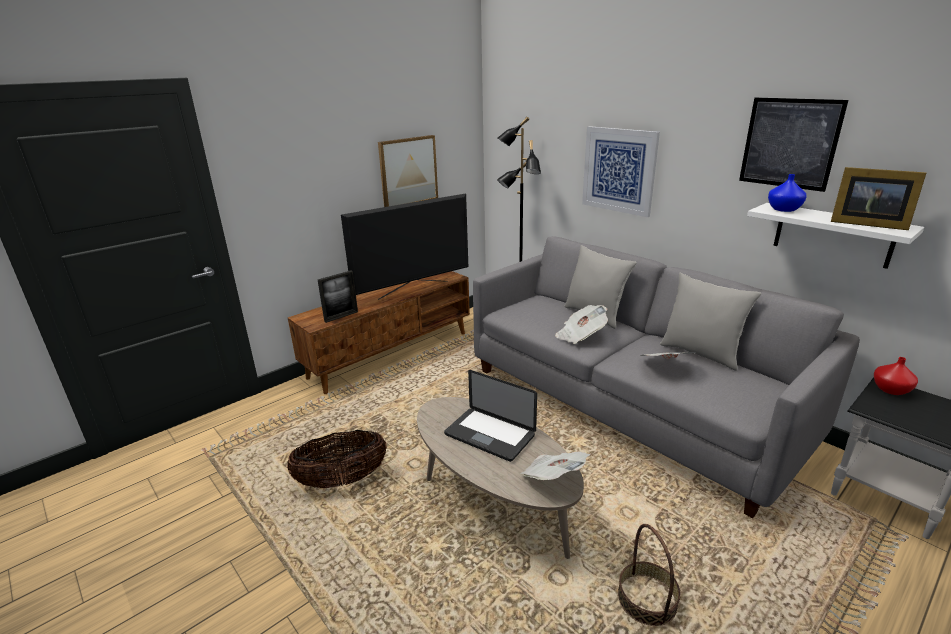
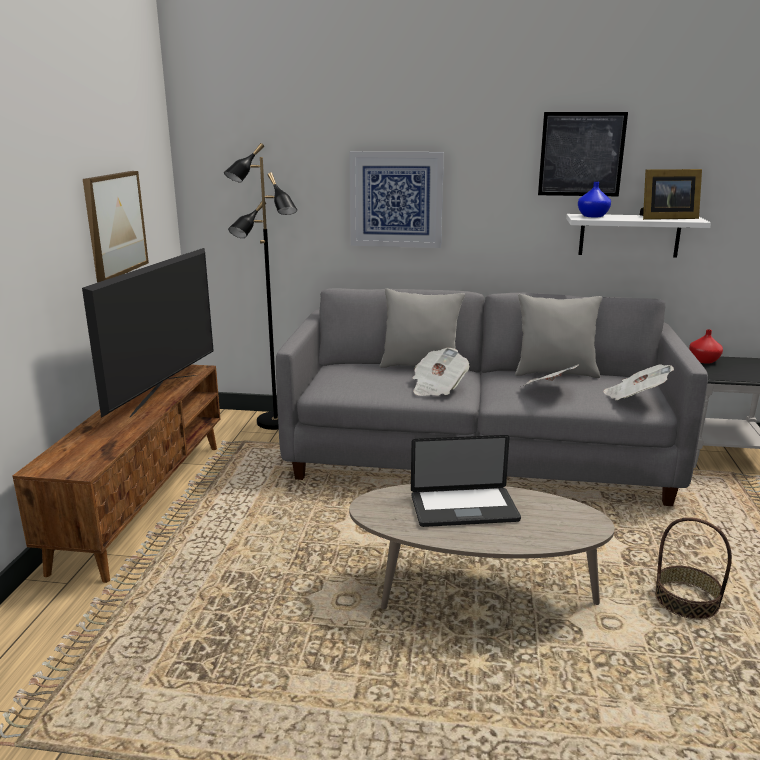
camera: 40 degrees left, 5 degrees down
(341, 316) = (108, 449): picture frame -> none
(342, 480) = (279, 661): basket -> none
(553, 478) = (572, 517): newspaper -> newspaper (634, 397)

